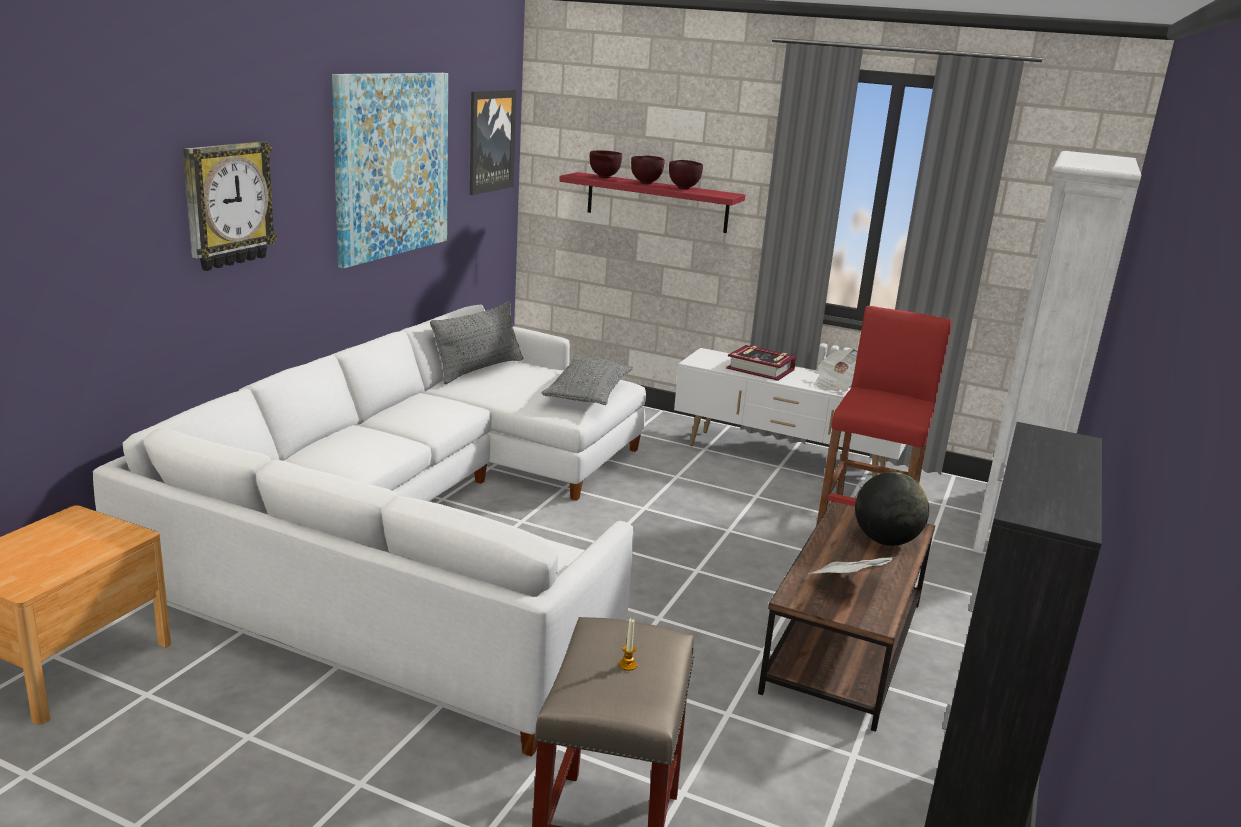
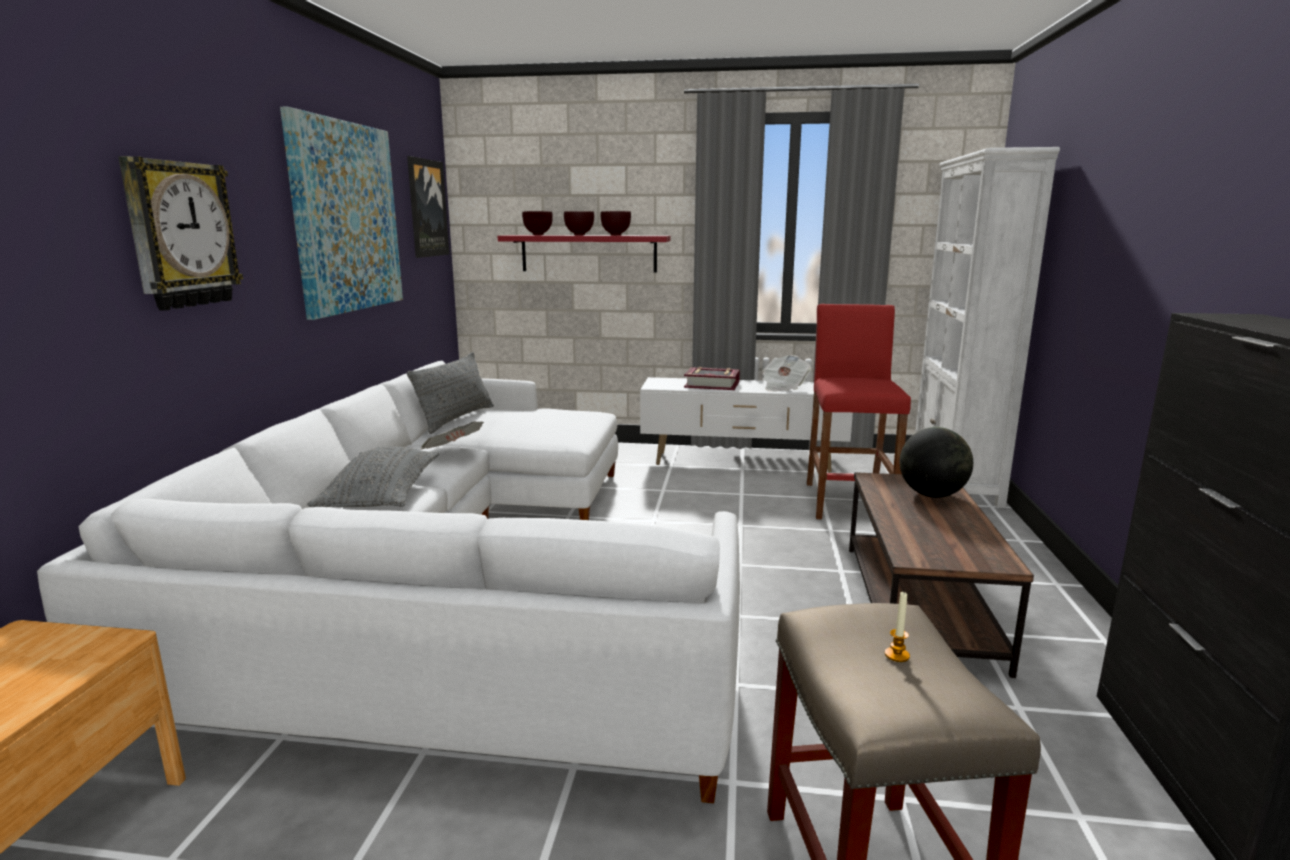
camera: 15 degrees left, 5 degrees down
(588, 394) = (573, 424): grey pillow -> grey pillow (382, 496)
(848, 585) = (943, 536): newspaper -> newspaper (452, 452)

